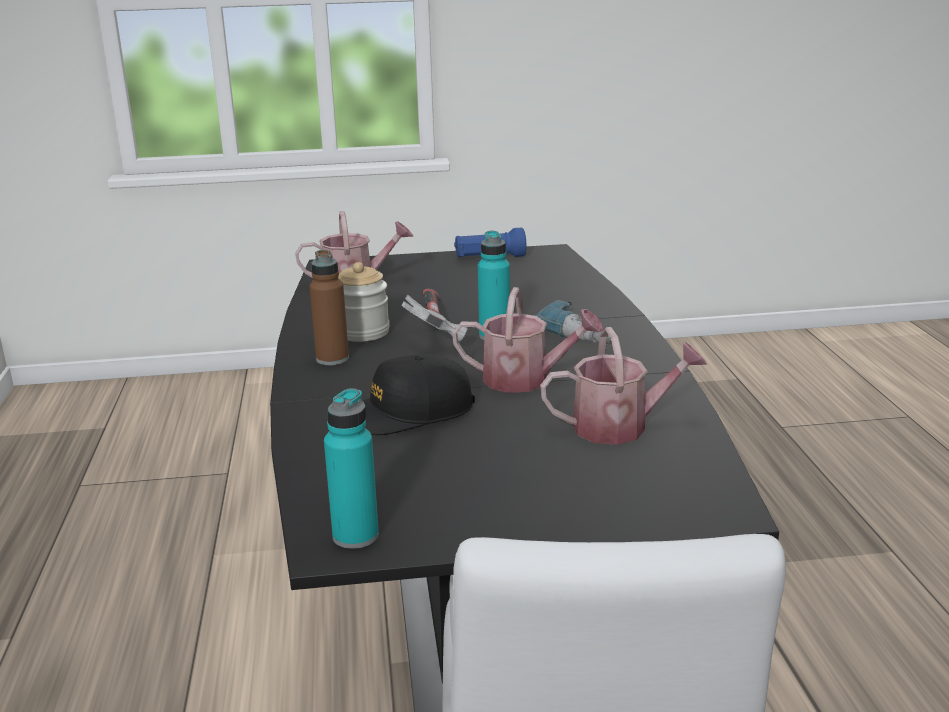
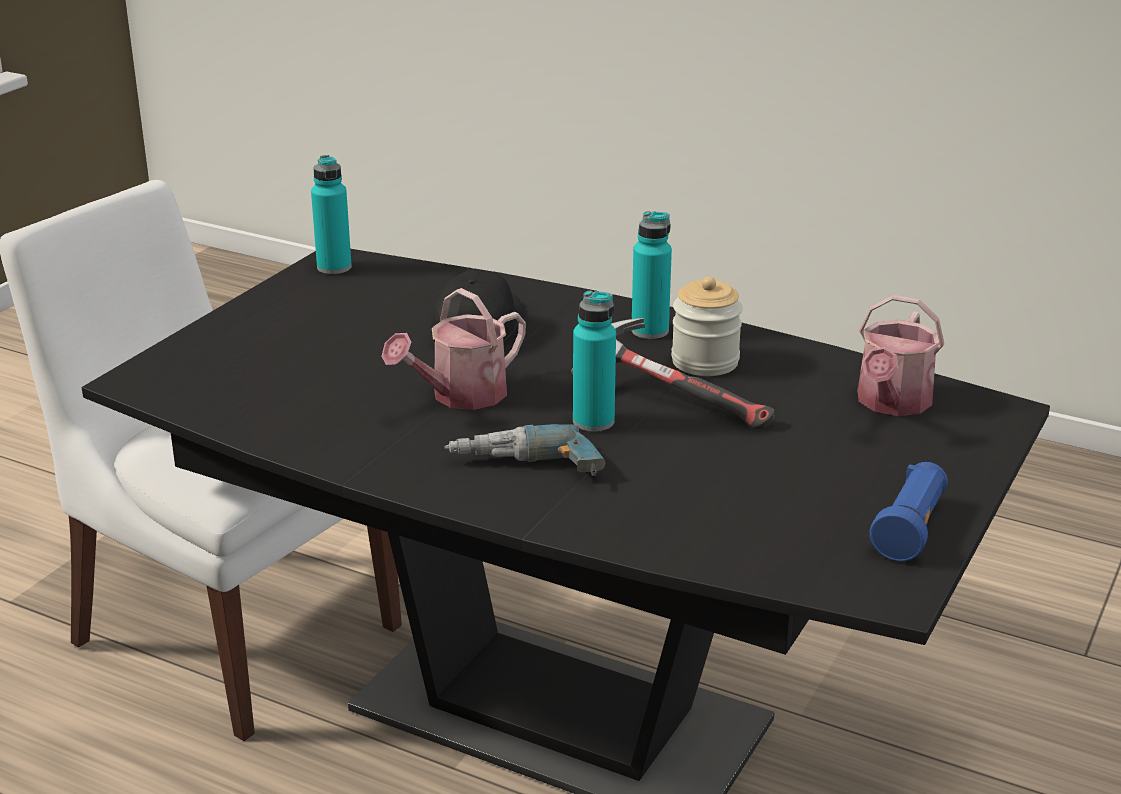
camera: 125 degrees right, 5 degrees up
(332, 359) = (650, 331): brown bottle -> turquoise bottle
(620, 426) = (304, 398): watering can -> none

